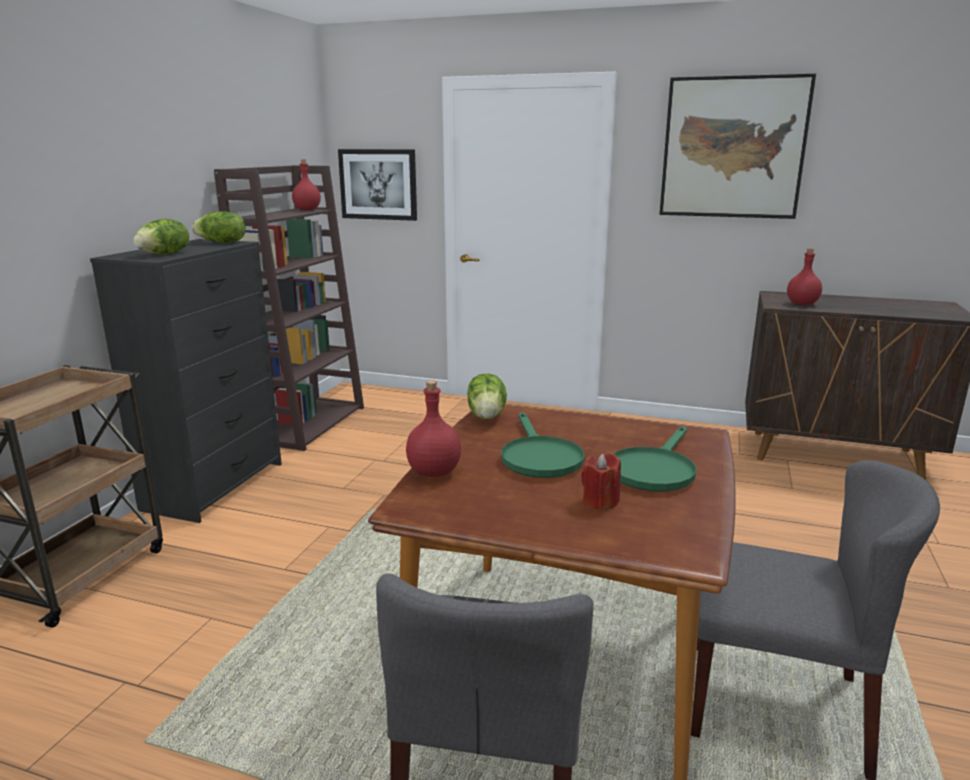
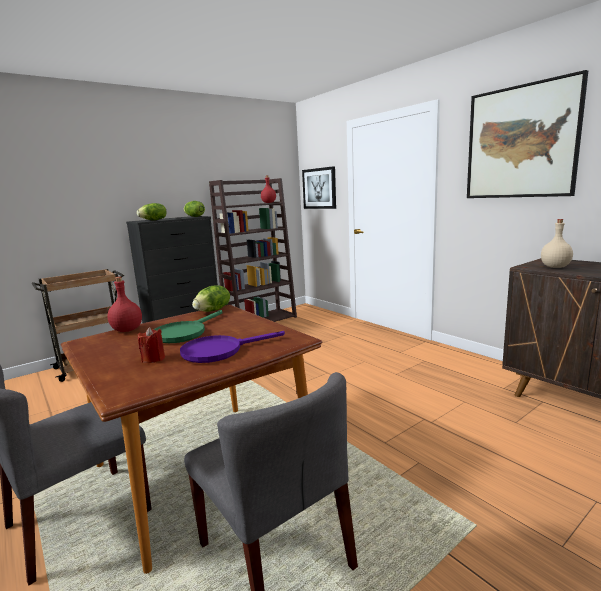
camera: 35 degrees right, 5 degrees down
(654, 469) = (220, 351): green frying pan -> purple frying pan
(801, 304) = (555, 267): red bottle -> beige bottle

